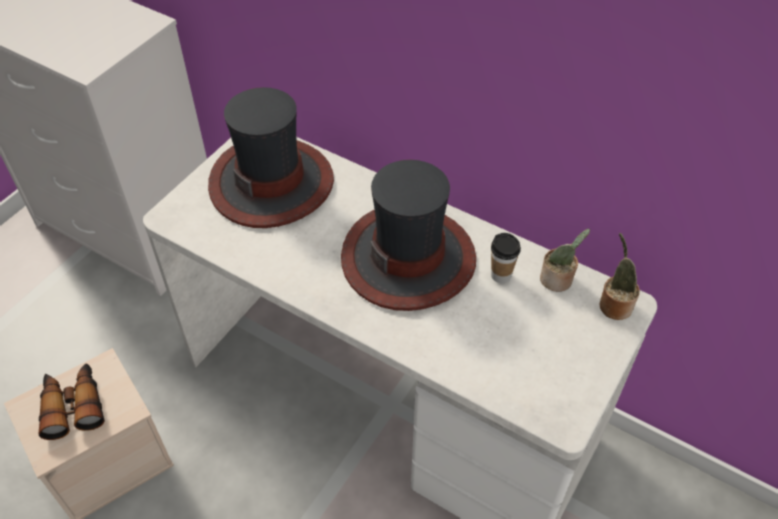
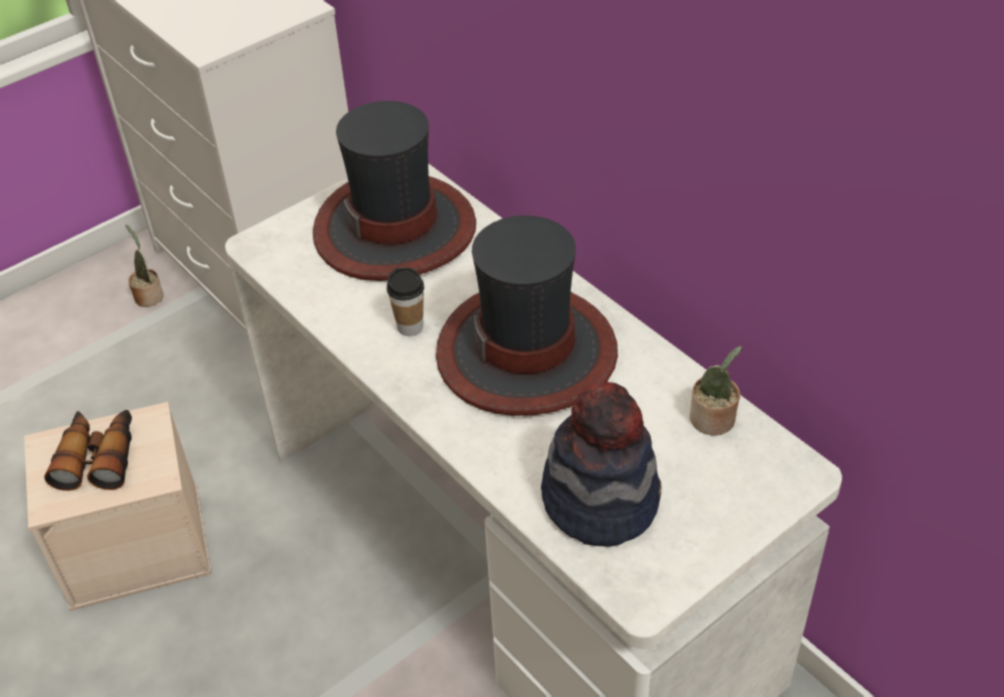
camera: 20 degrees right, 5 degrees down
(501, 275) = (639, 398): cup -> cup (410, 327)
(506, 357) = (600, 499): none -> hat
(614, 304) = (778, 468): potted plant -> potted plant (148, 295)

